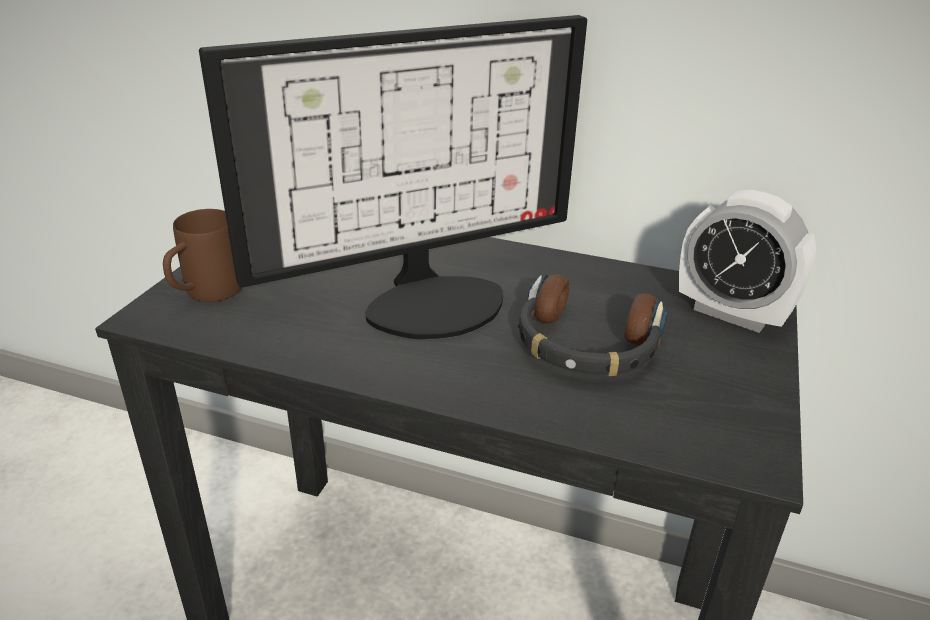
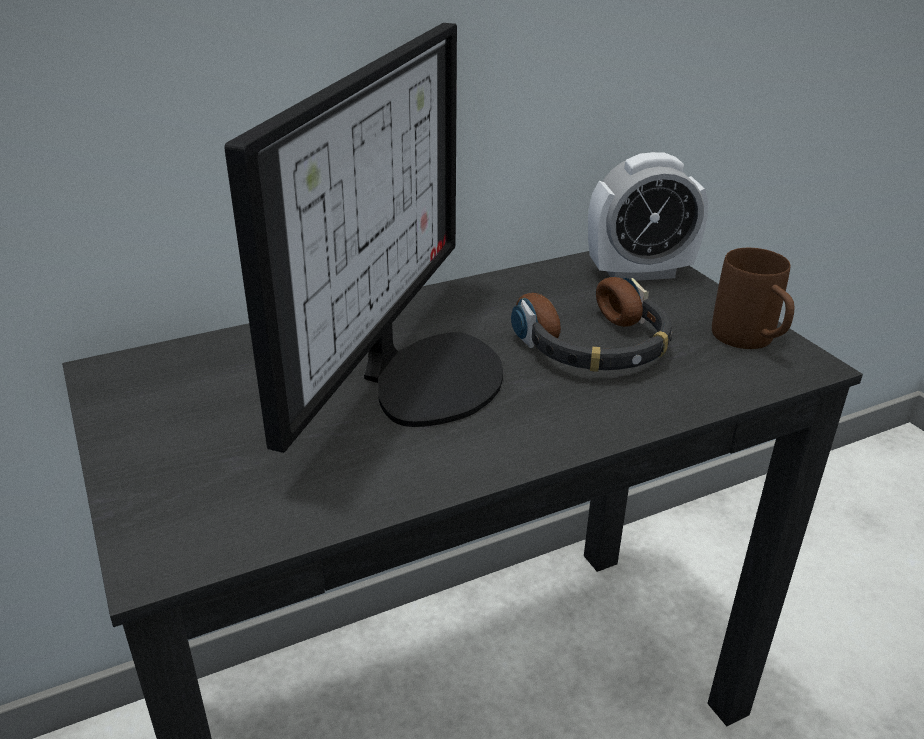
camera: 45 degrees left, 0 degrees up
(205, 294) = (184, 498): brown mug -> brown mug (750, 341)

